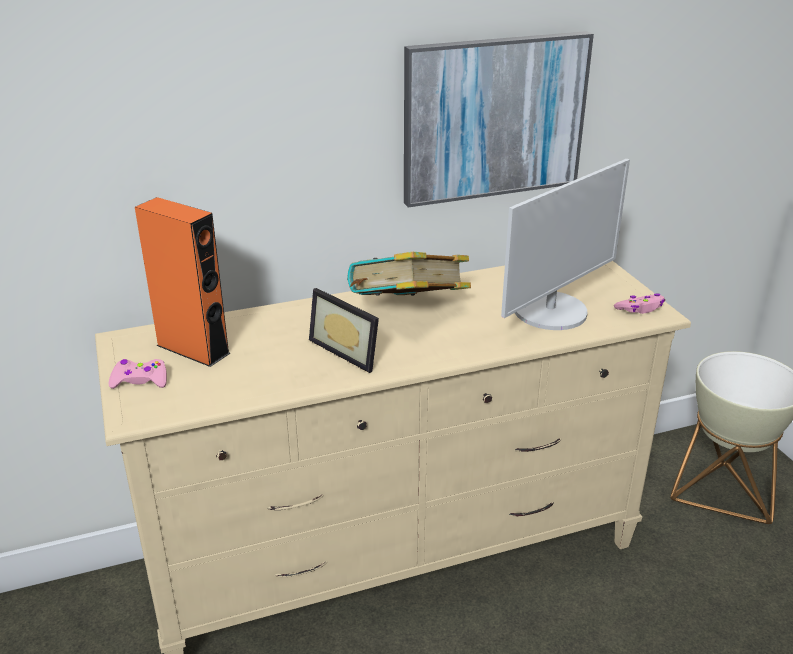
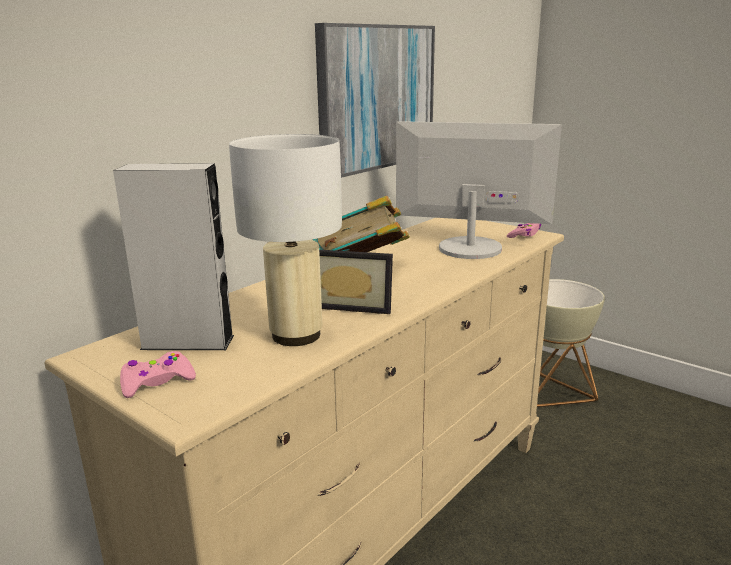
camera: 30 degrees left, 10 degrees down
(193, 349) = (188, 342): orange speaker -> grey speaker
(273, 370) = (297, 336): none -> white table lamp
(551, 311) = (469, 248): monitor -> monitor turned 90 degrees counterclockwise

